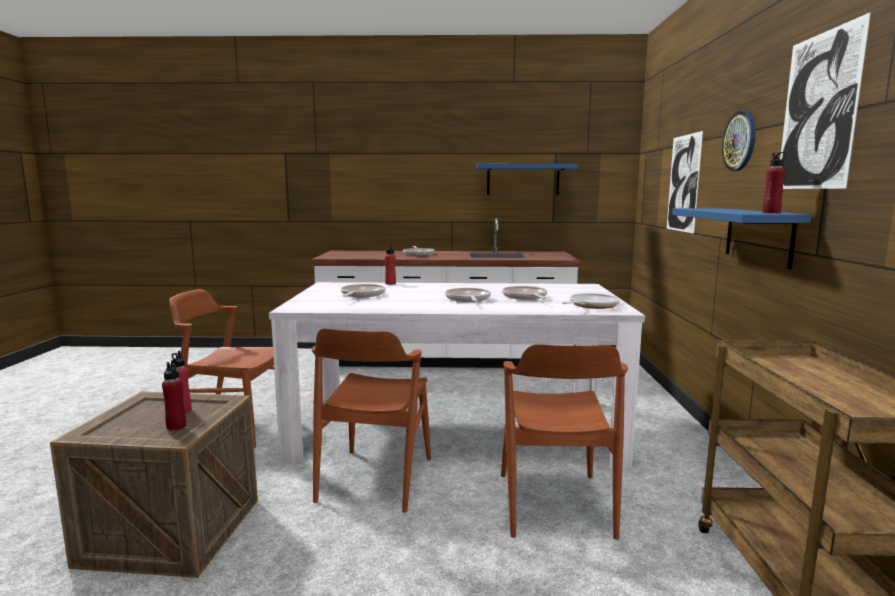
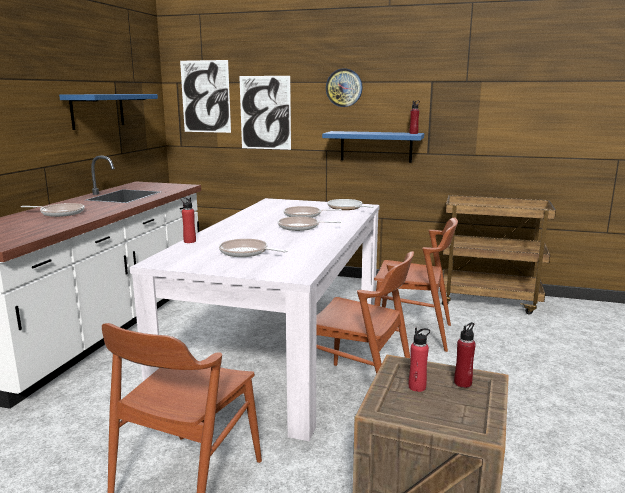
camera: 75 degrees left, 5 degrees up
(818, 111) = (421, 79): picture -> picture (205, 96)

